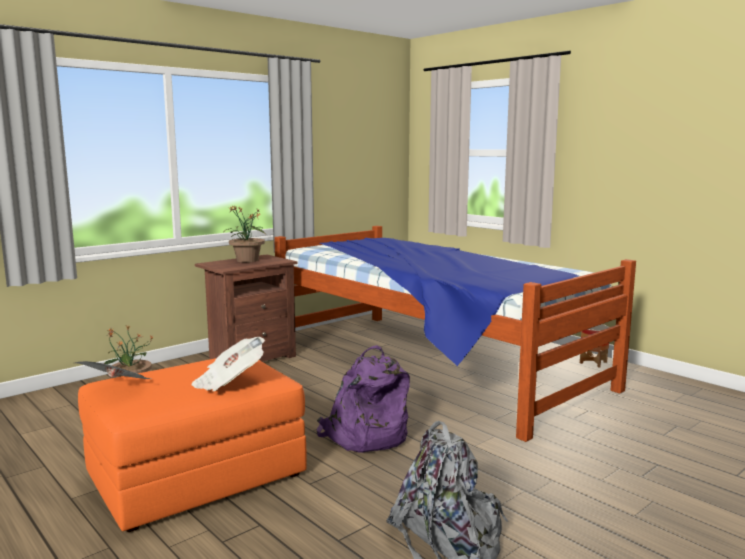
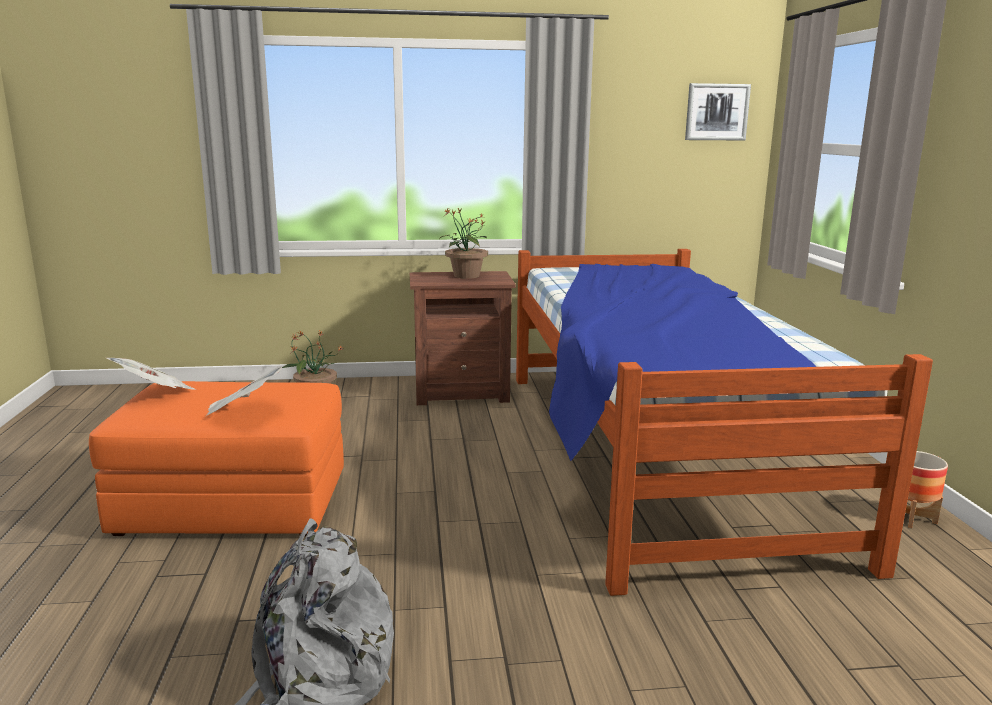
camera: 35 degrees right, 5 degrees up
(365, 436) = (436, 518): purple backpack -> none
(380, 130) = (717, 112): none -> picture

